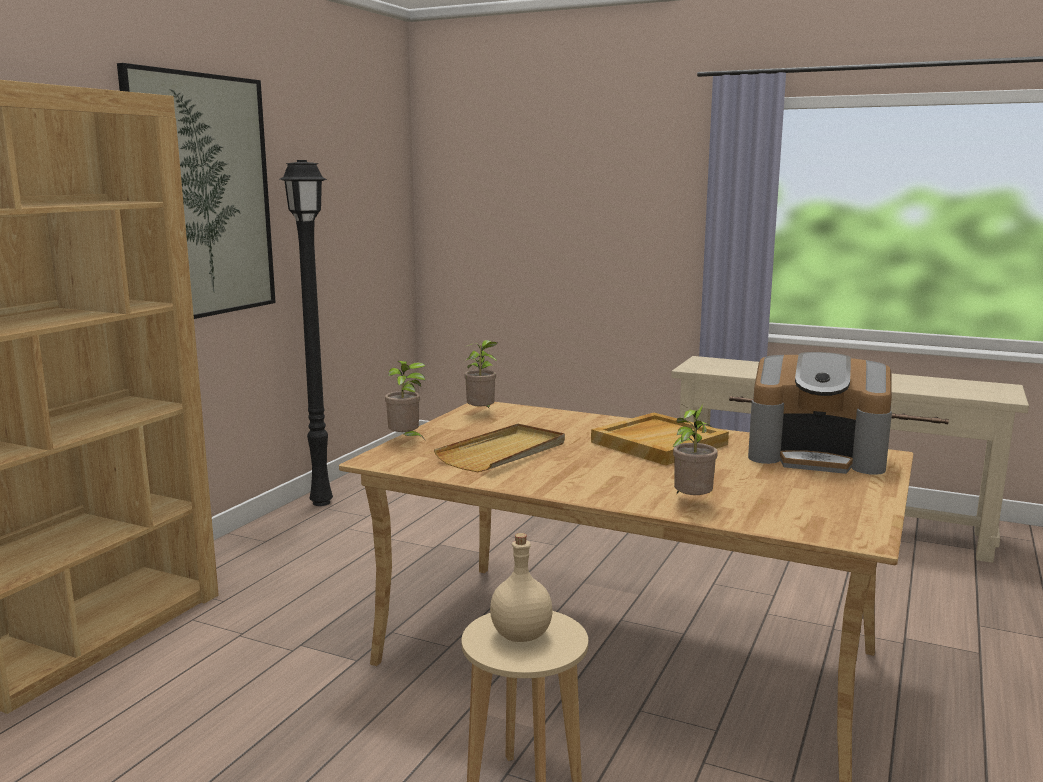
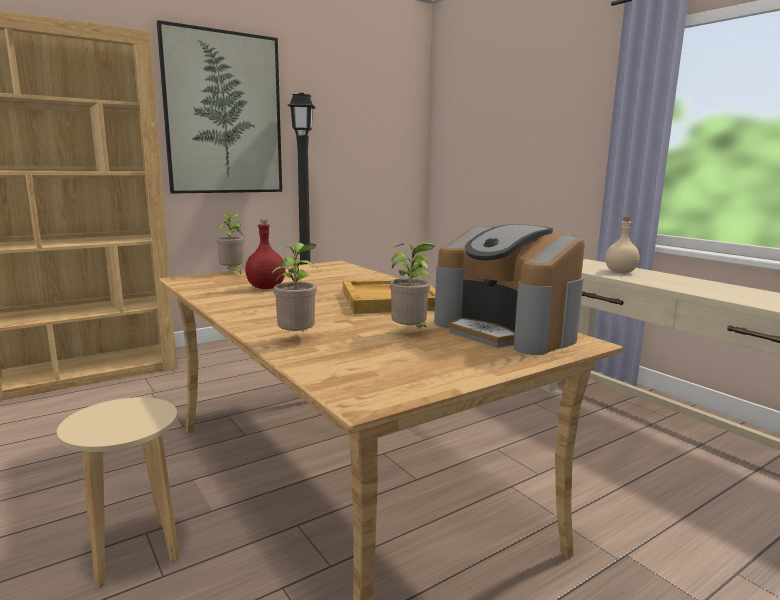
camera: 30 degrees right, 0 degrees up
(482, 413) = (321, 267): potted plant -> potted plant (411, 333)
(503, 452) = (267, 287): beige tray -> red bottle
(520, 635) = (118, 417): beige bottle -> beige bottle (619, 272)

